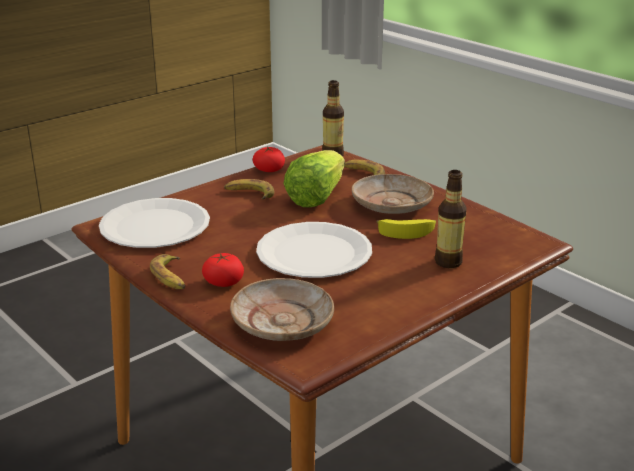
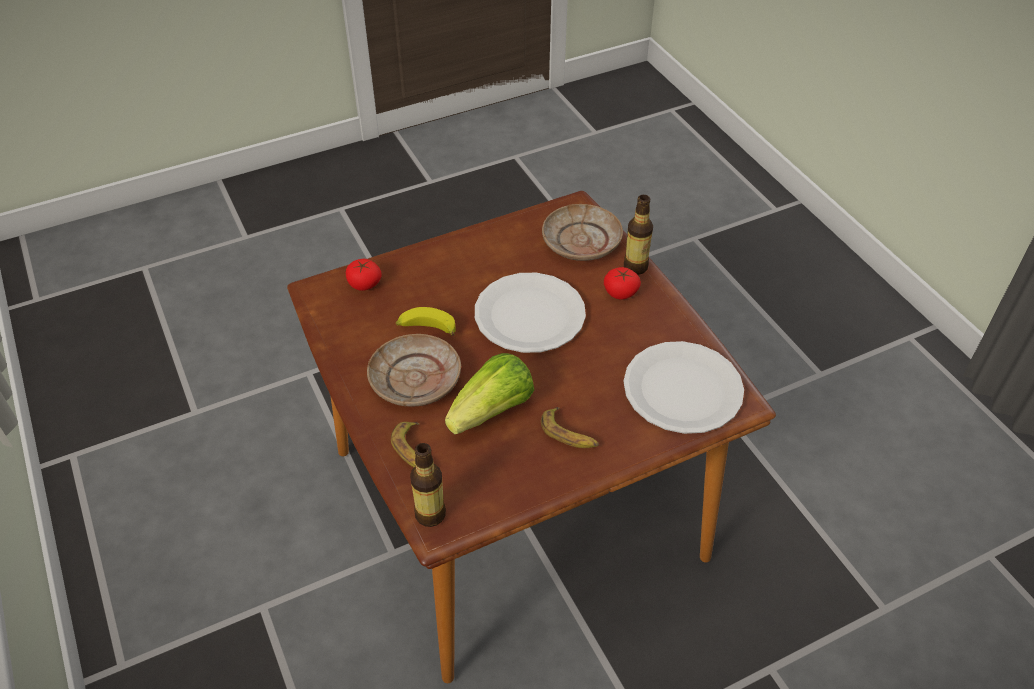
camera: 165 degrees left, 20 degrees up
(171, 278) = (666, 306): banana -> none
(269, 170) = (530, 491): tomato -> tomato (364, 283)
(448, 262) = (415, 280): bottle -> bottle (635, 267)

